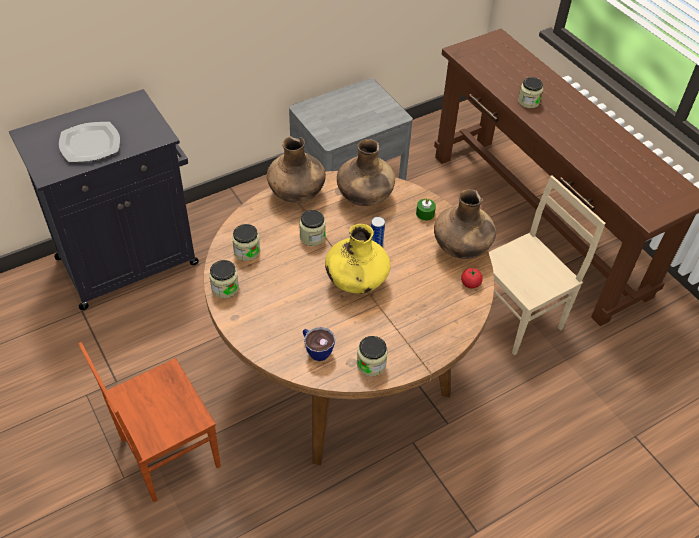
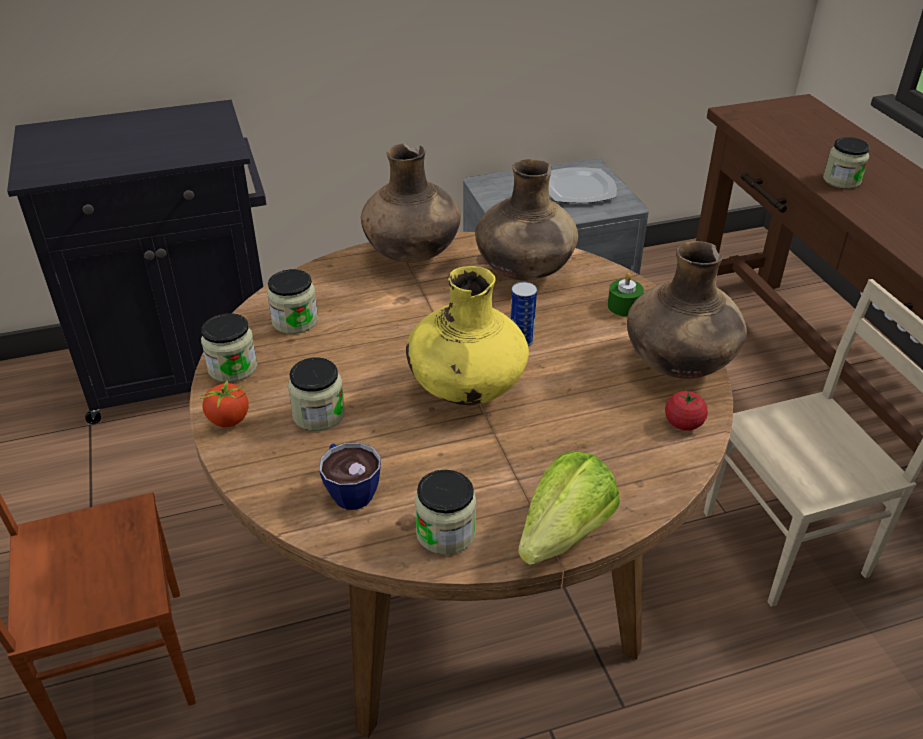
camera: 15 degrees right, 10 degrees down
(89, 144) = (116, 149): plate -> plate (577, 188)
(237, 320) = (229, 419): none -> tomato
(312, 237) = (414, 315): jar -> jar (319, 414)
(427, 355) = (564, 534): none -> lettuce

